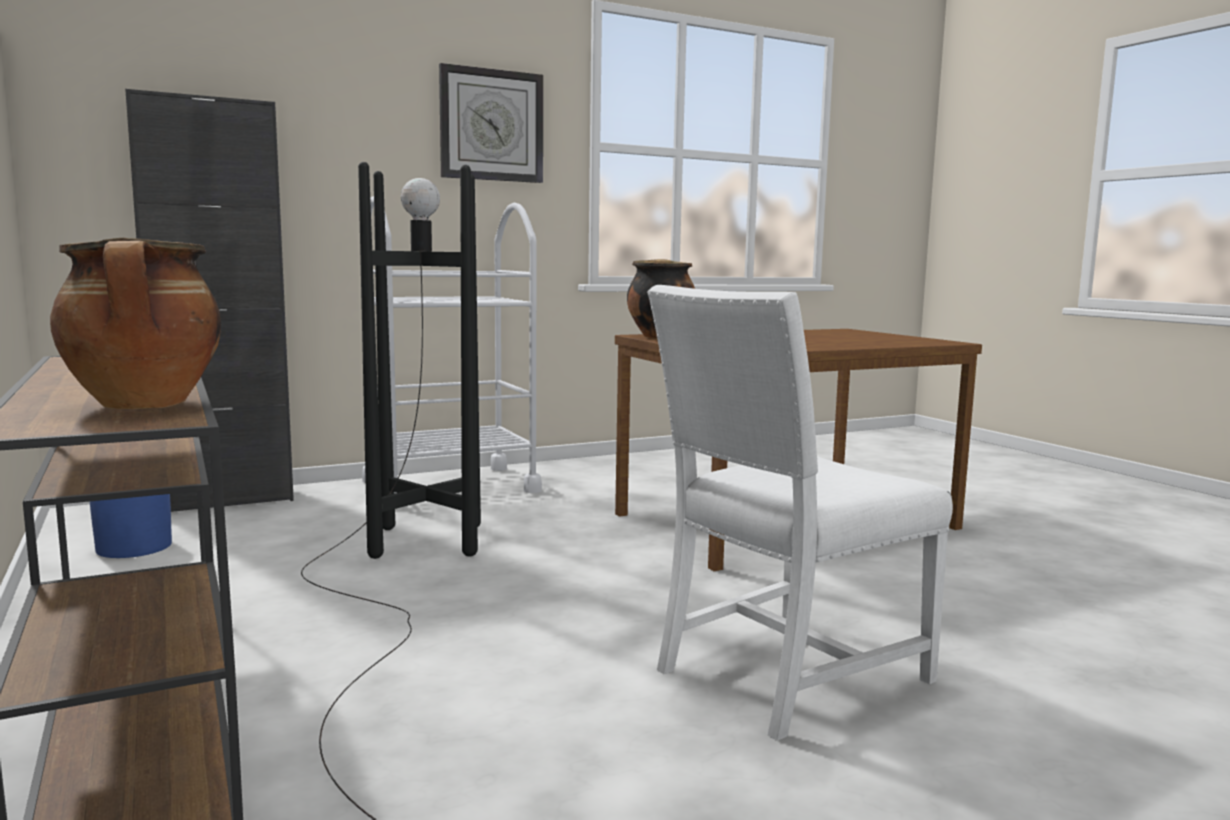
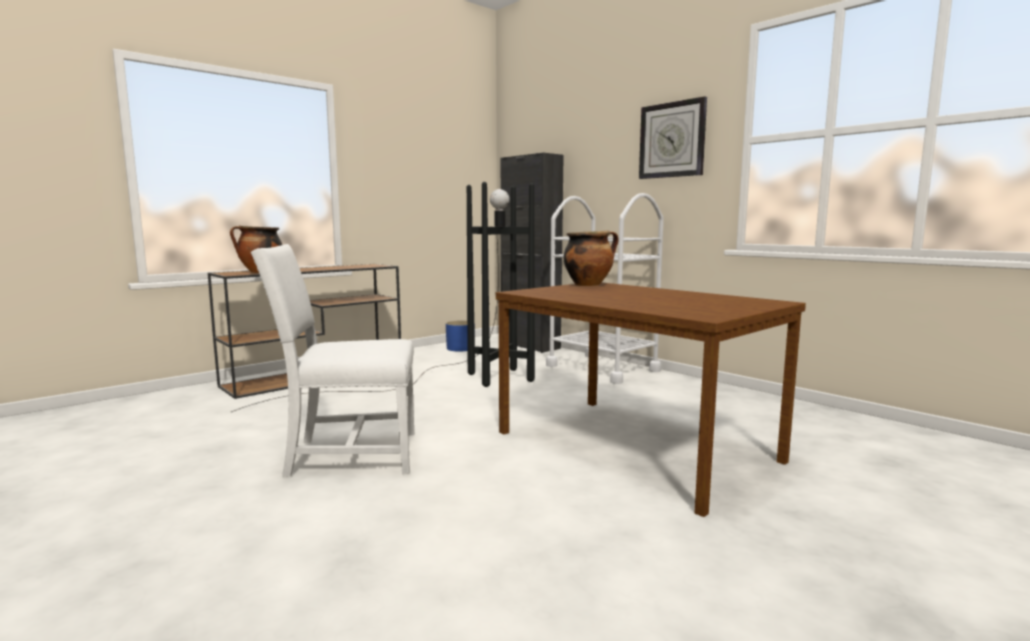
camera: 75 degrees right, 0 degrees up
(784, 675) = (349, 454): white chair -> white chair turned 45 degrees counterclockwise

